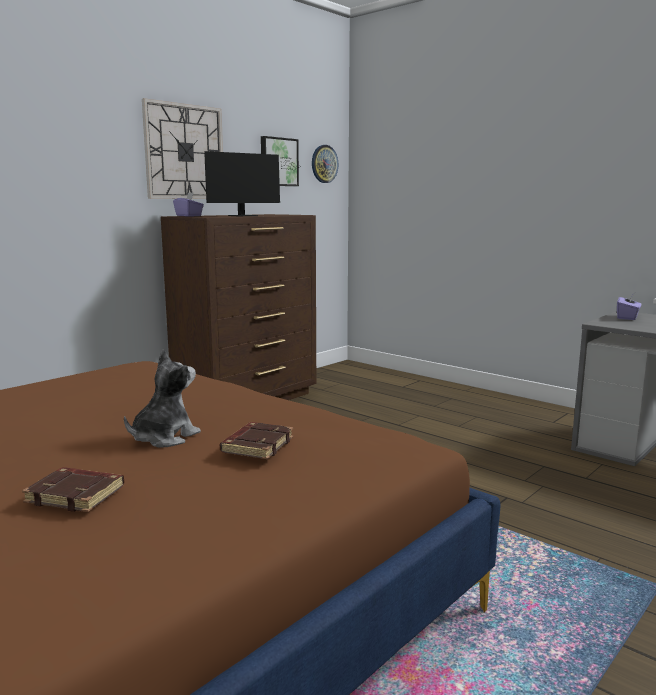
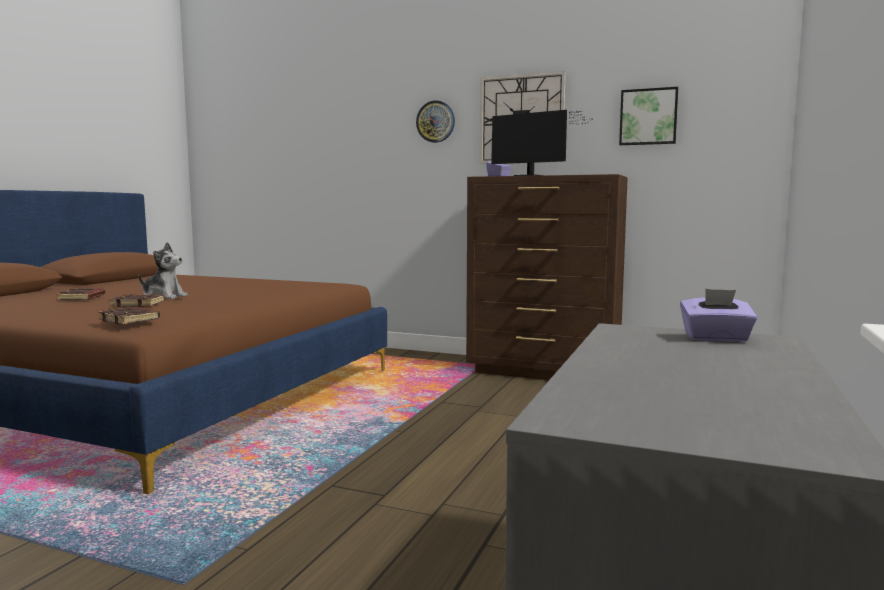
camera: 70 degrees right, 5 degrees down
(324, 164) = (735, 111): wall clock -> wall clock (435, 121)
(386, 447) = (130, 320): none -> brown book

